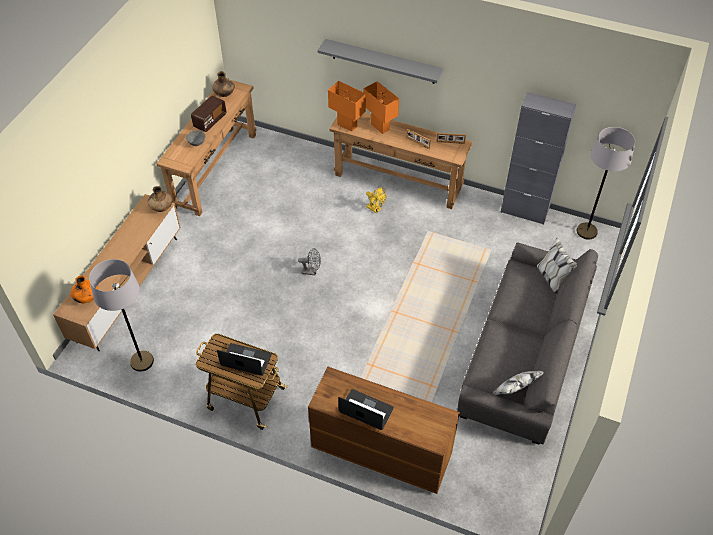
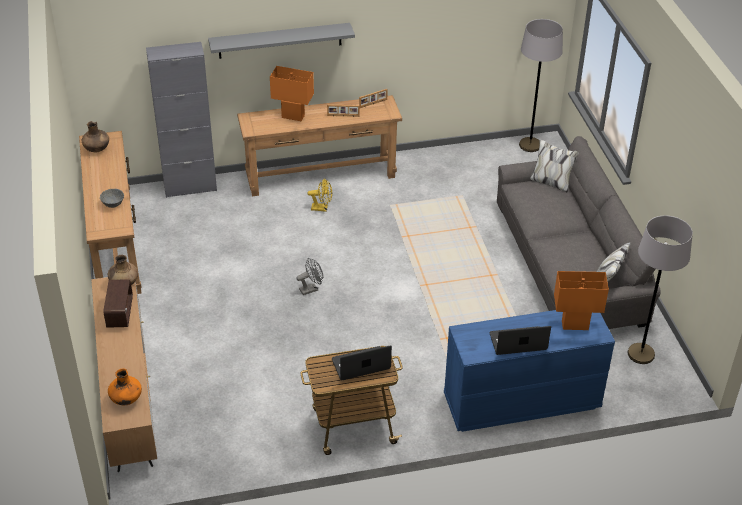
camera: 35 degrees left, 10 degrees down
(142, 361) = (211, 451): grey floor lamp -> grey floor lamp (641, 354)
(210, 121) = (107, 179): radio -> radio (119, 313)
(347, 125) = (258, 127): orange table lamp -> orange table lamp (575, 325)
(380, 451) = (520, 402): brown dresser -> blue dresser
(524, 211) = (462, 152): grey cabinet -> grey cabinet (190, 187)

